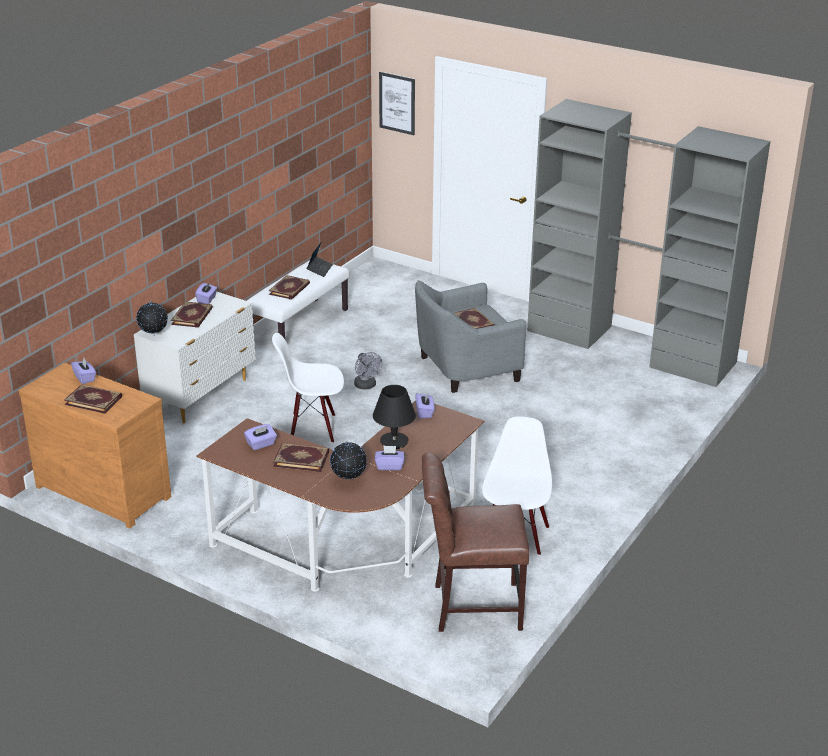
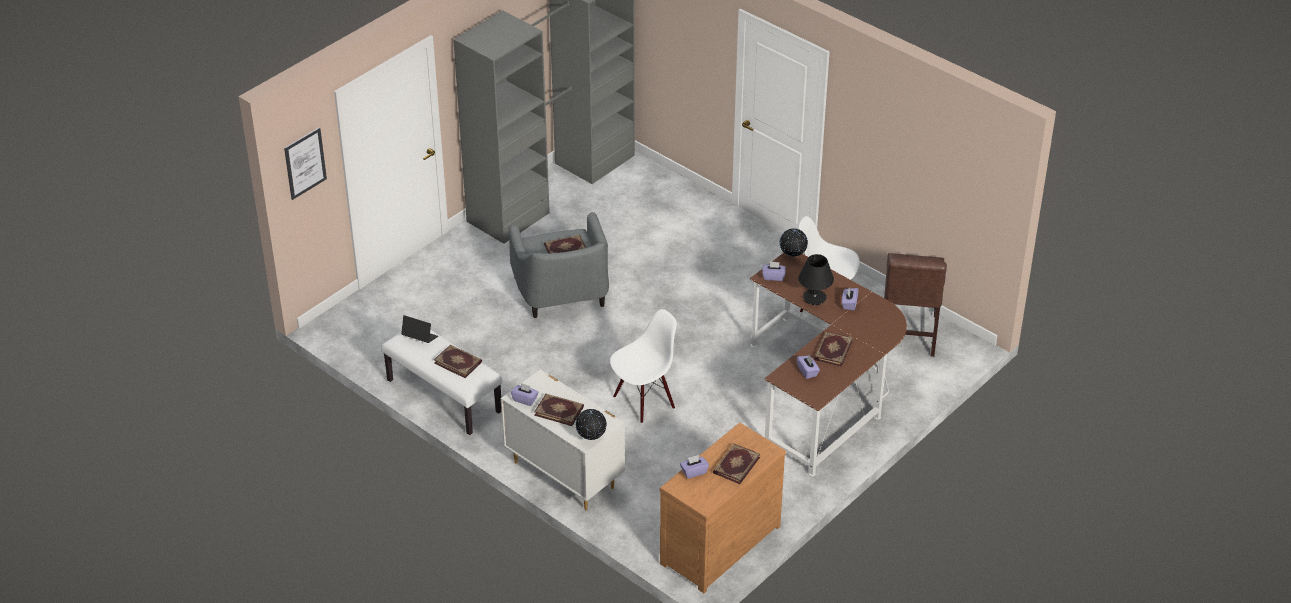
camera: 80 degrees left, 10 degrees up
(312, 428) = (644, 401): white chair -> white chair turned 135 degrees counterclockwise
(348, 480) = (865, 327): globe -> globe (792, 256)
(366, 386) = (577, 359): grey fan -> none

